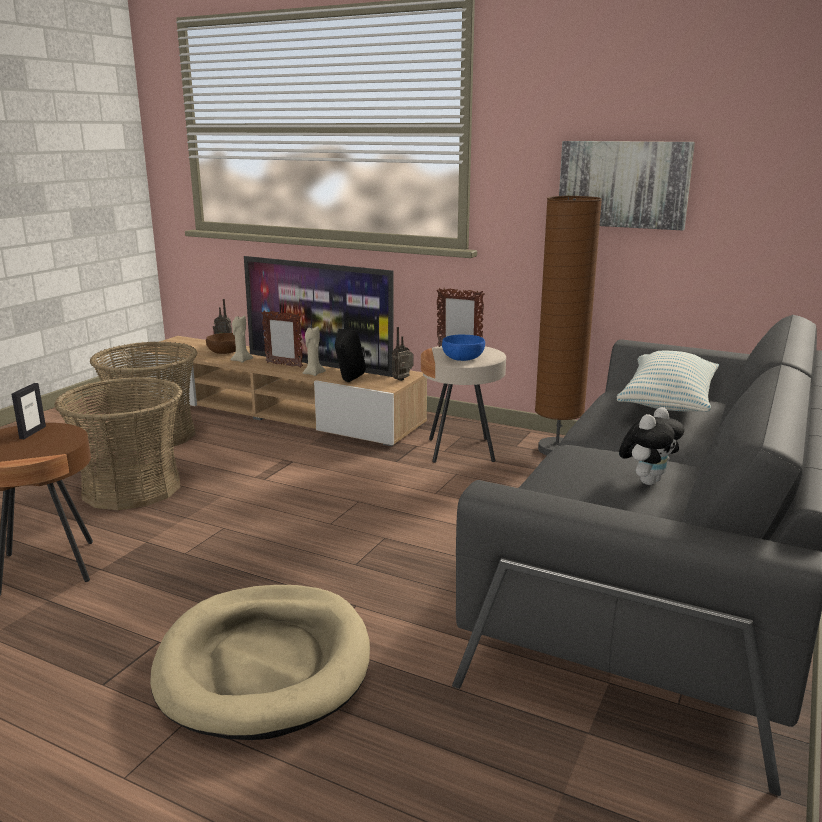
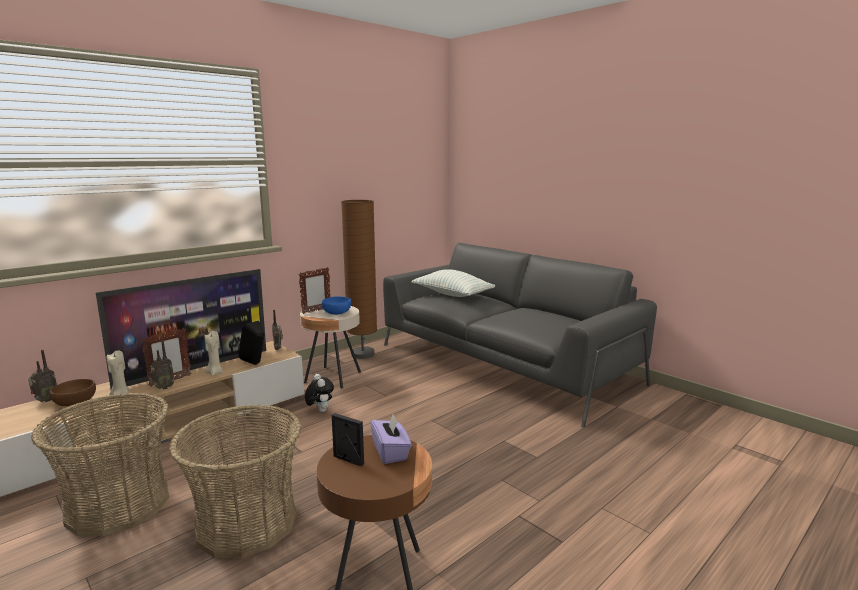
camera: 70 degrees left, 5 degrees down
(45, 445) = (390, 452): none -> purple tissue box
(265, 664) = (554, 476): beige dog bed -> none
(267, 367) = (163, 388): none -> radio
(623, 184) = (358, 191): picture -> none
(647, 480) = (541, 314): plush toy -> plush toy (320, 410)

